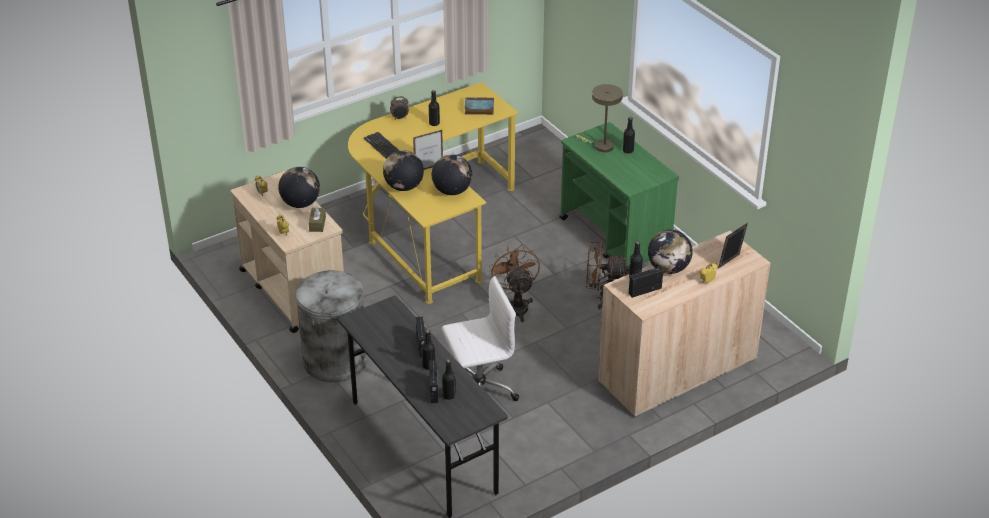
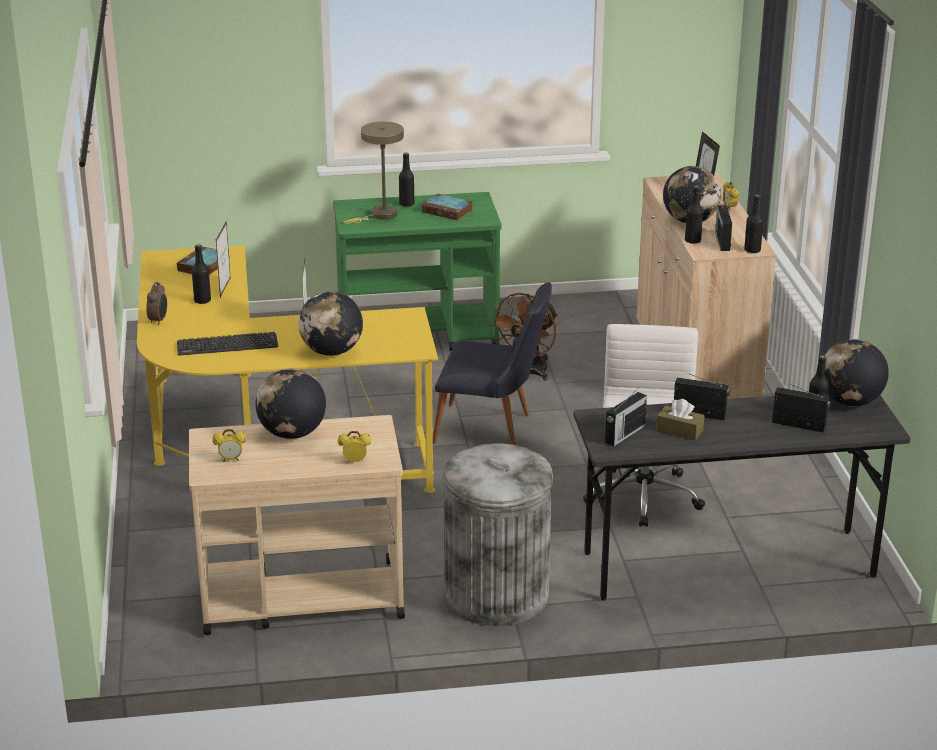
camera: 65 degrees left, 10 degrees down
(317, 224) = (358, 430): brown tissue box -> brown tissue box (679, 430)
(377, 322) = (624, 434): none -> radio
(429, 366) = (746, 418): black bottle -> black bottle (752, 250)
(452, 191) = (376, 322): globe -> globe (849, 402)
(456, 125) = (225, 287): none -> picture frame
(516, 305) = (492, 430): brown fan -> black chair
(632, 170) = (448, 211): none -> book

